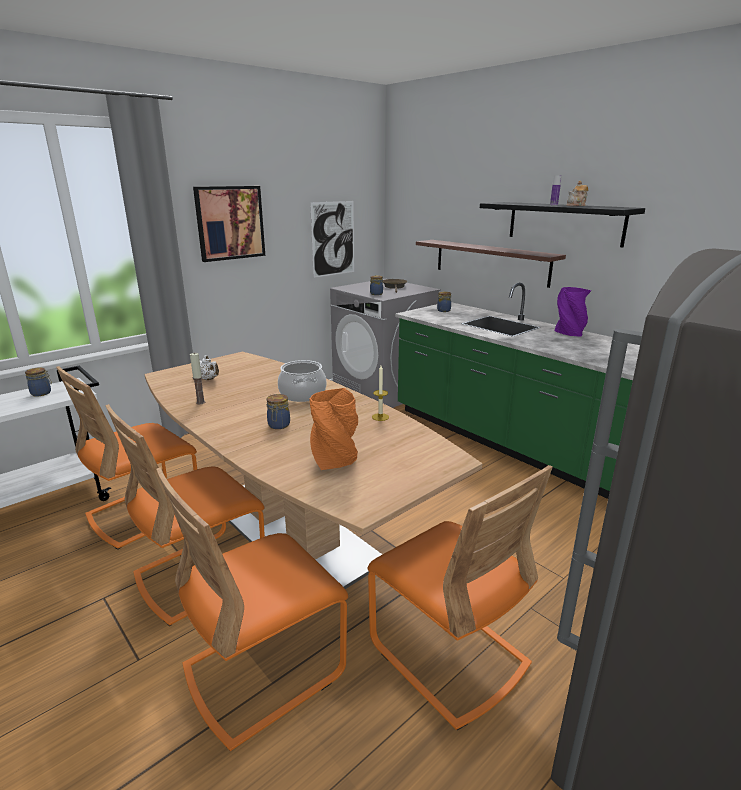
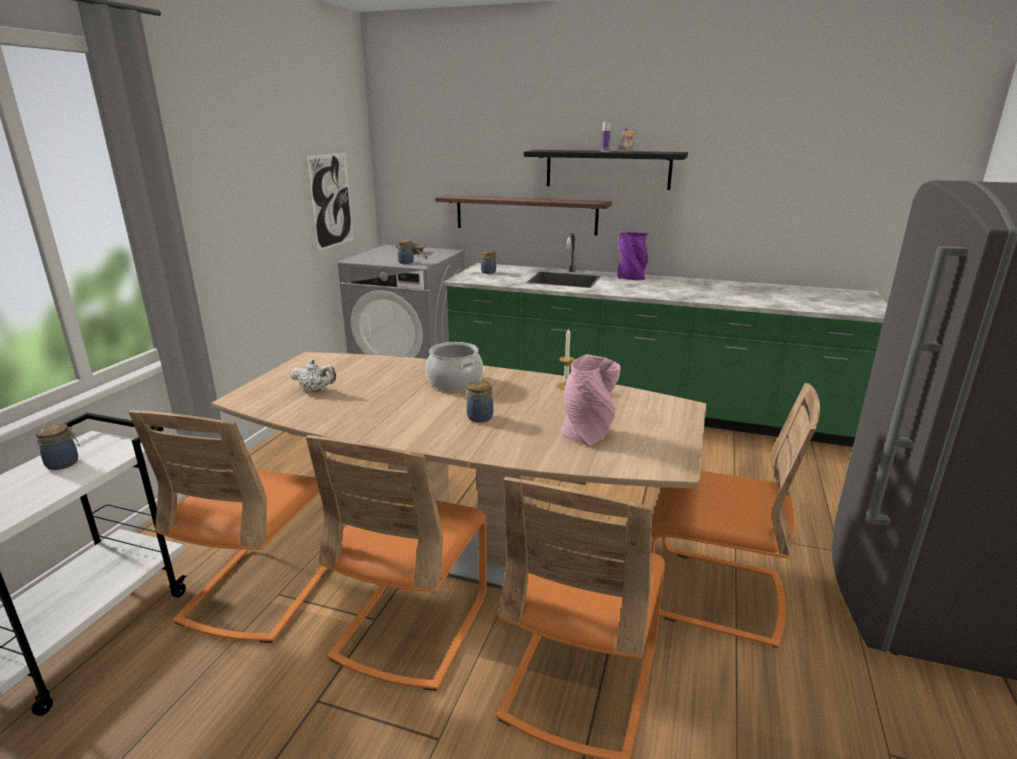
camera: 30 degrees left, 0 degrees up
(200, 402) = (349, 417): candle -> none
(230, 223) = (228, 186): picture -> none
(335, 460) = (588, 434): orange vase -> pink vase

